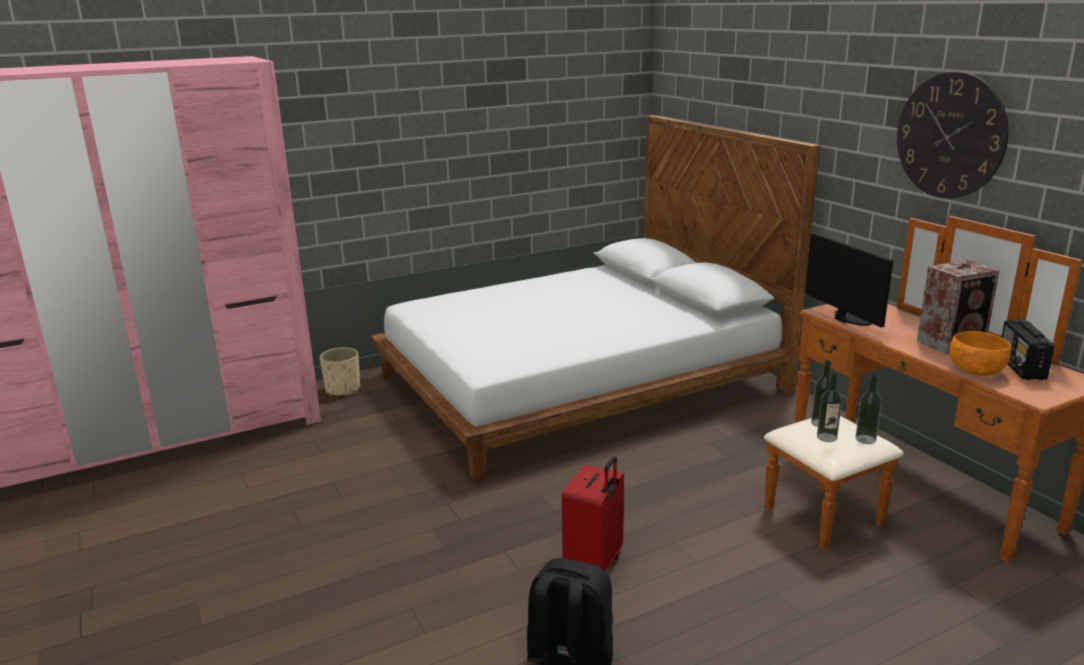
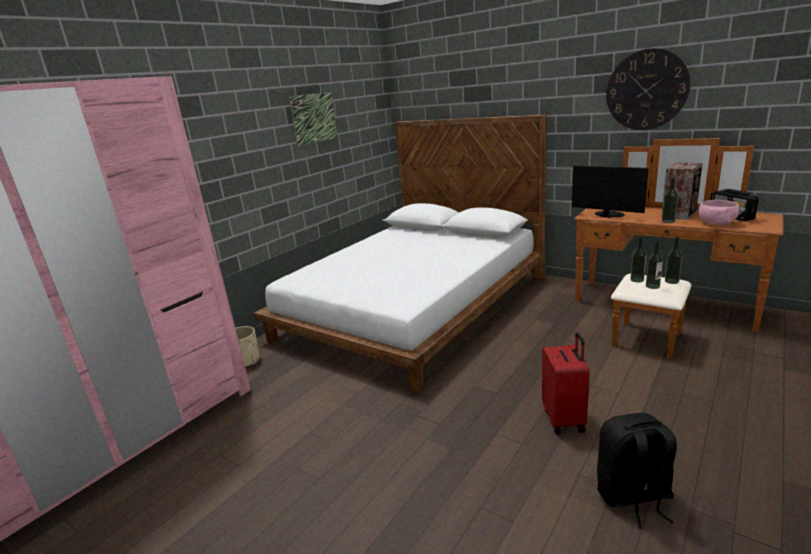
camera: 25 degrees left, 0 degrees up
(508, 102) = (314, 118): none -> picture
(912, 349) = (668, 221): none -> bottle
(975, 370) = (716, 223): orange bowl -> pink bowl

